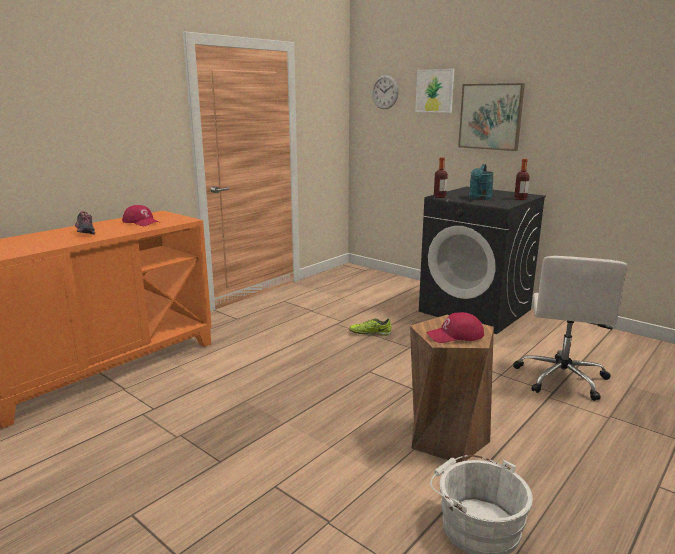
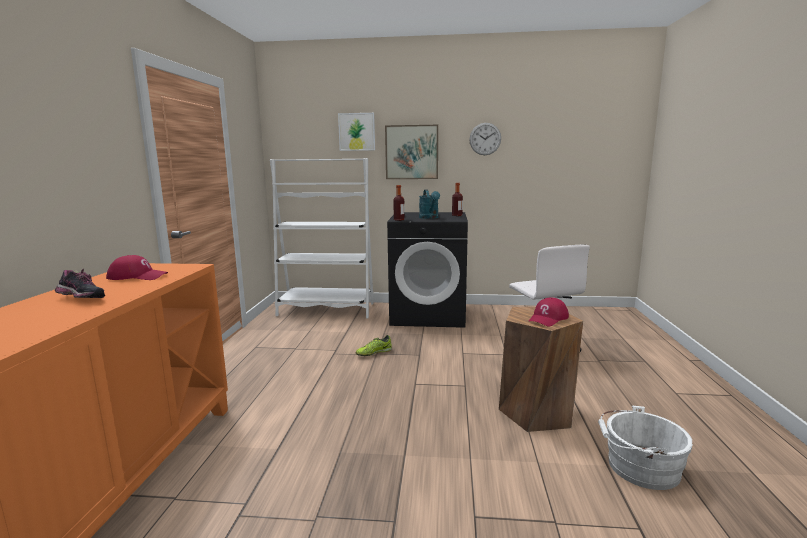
camera: 35 degrees left, 5 degrees down
(380, 281) = (326, 310): none -> white bookcase
(385, 92) = (304, 133): wall clock -> wall clock (485, 139)

